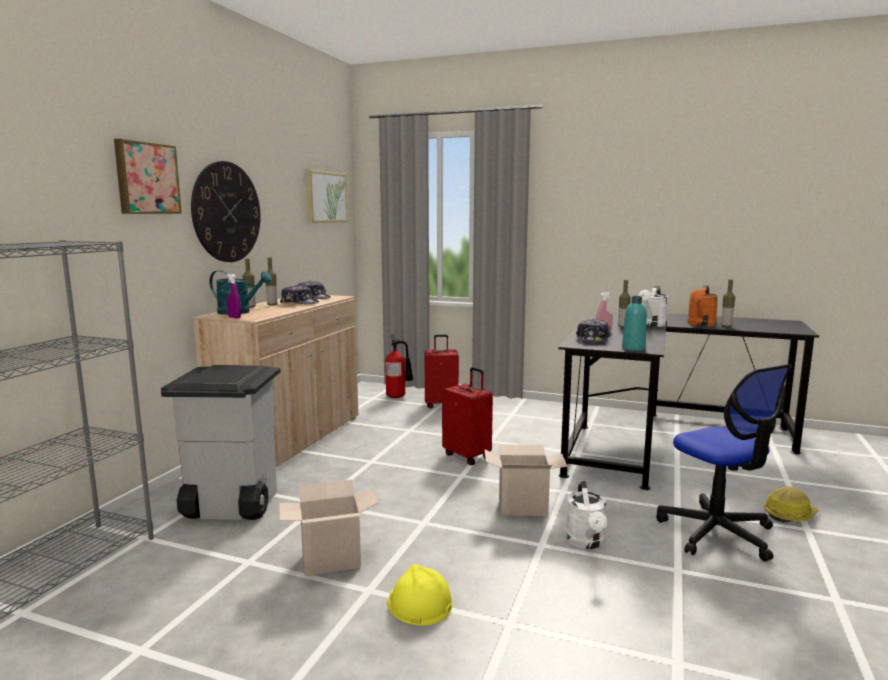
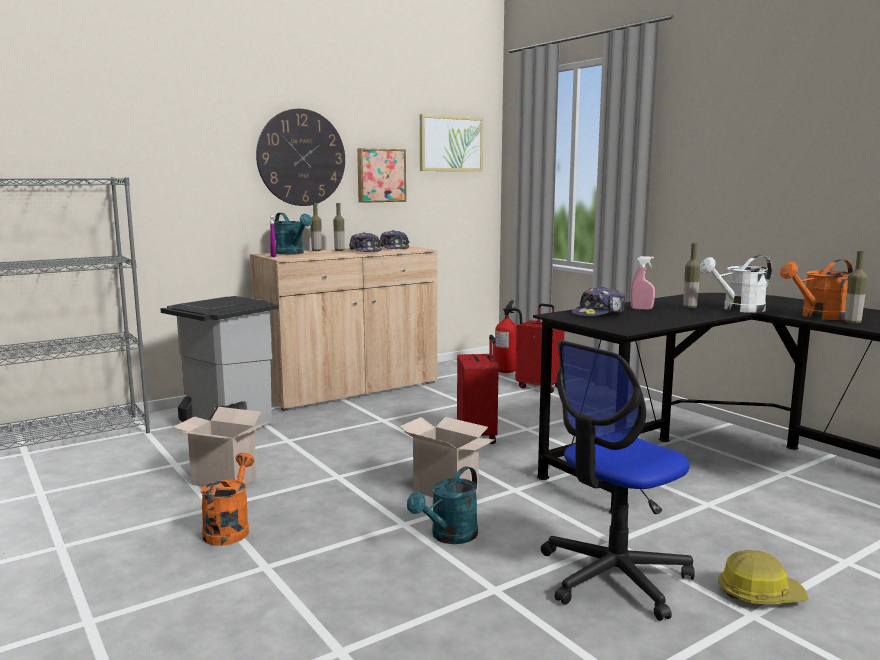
camera: 35 degrees right, 0 degrees up
(146, 178) = (206, 126): picture -> picture (380, 175)
(419, 603) = (229, 529): yellow hard hat -> orange watering can
(587, 542) = (449, 537): white watering can -> turquoise watering can
(633, 348) = (613, 326): turquoise bottle -> none
(717, 533) = (613, 577): office chair -> office chair turned 45 degrees clockwise

